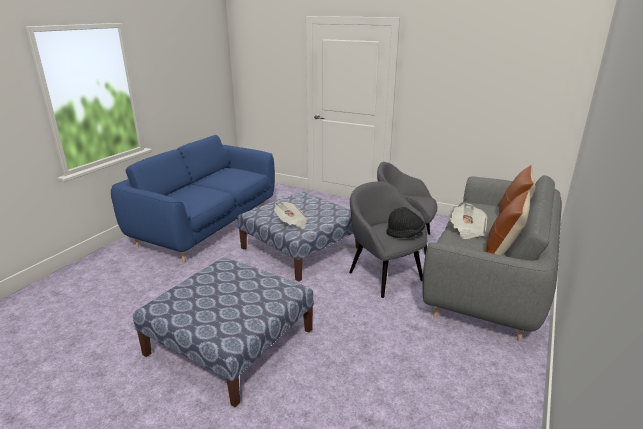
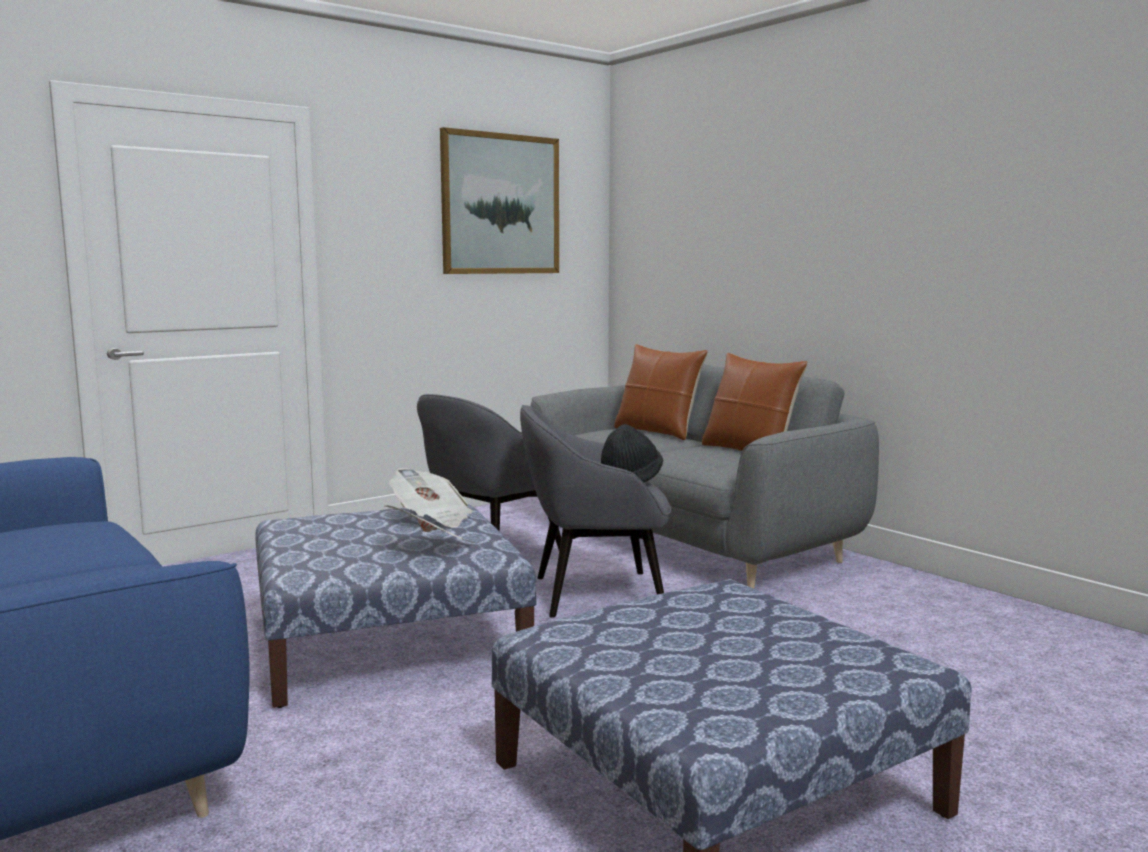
camera: 65 degrees left, 15 degrees down
(467, 231) = (672, 450): newspaper -> newspaper (432, 519)
(504, 64) = (500, 204): none -> picture

